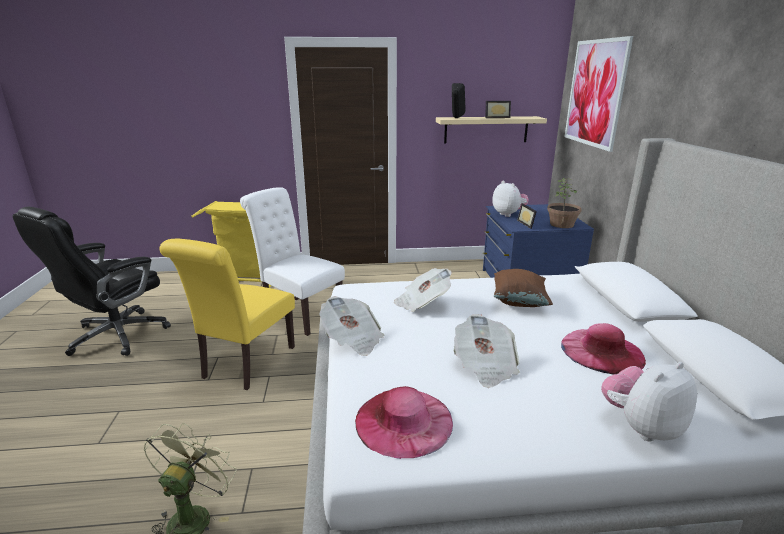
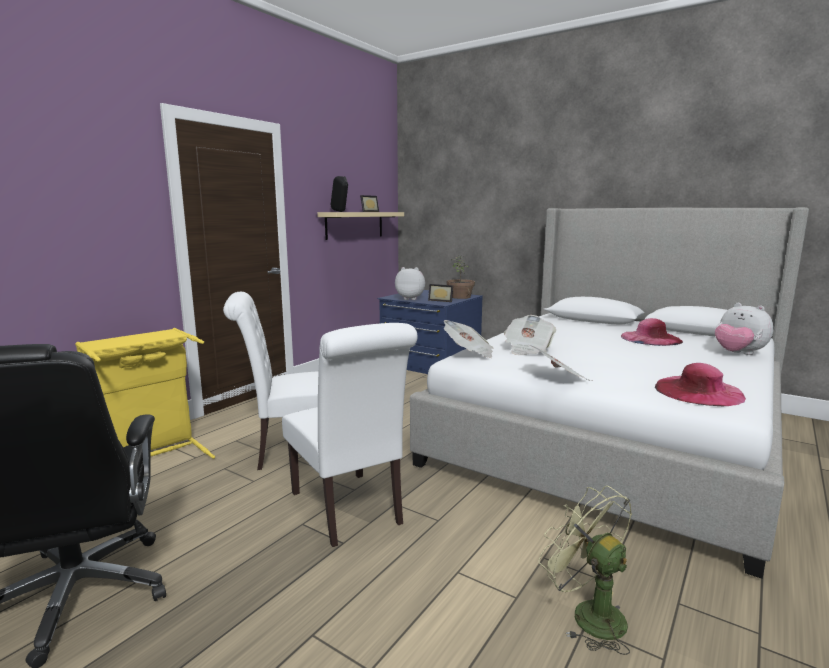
camera: 50 degrees left, 10 degrees down
(245, 365) = (349, 511): yellow chair -> white chair
(485, 366) = (642, 360): newspaper -> newspaper (469, 353)
(519, 301) = (560, 334): brown pillow -> none
(595, 93) = (450, 187): picture -> none
(641, 426) = (738, 354): plush toy -> plush toy turned 45 degrees counterclockwise

